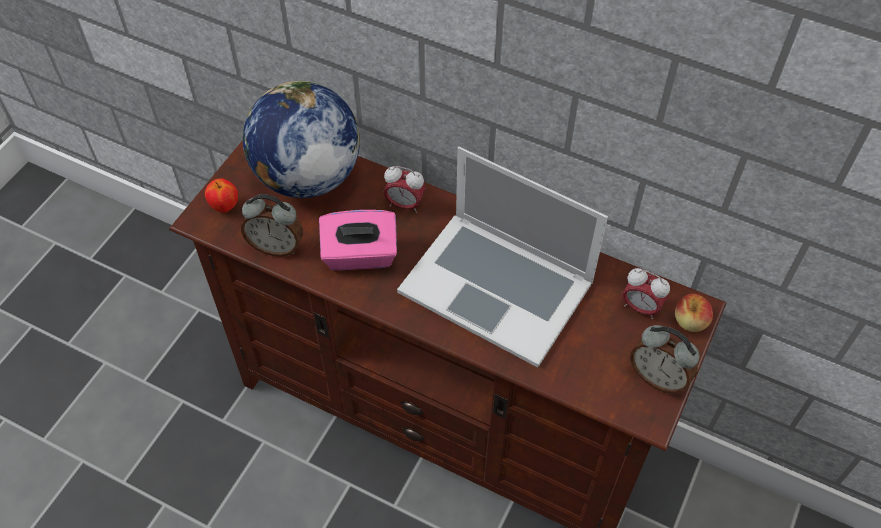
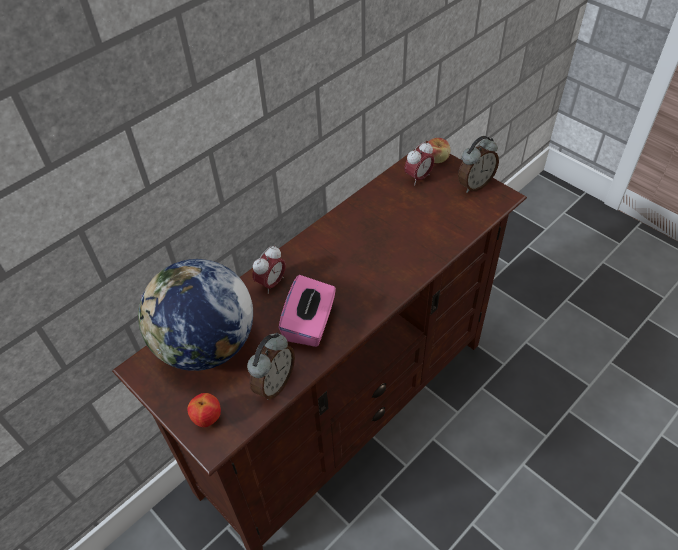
camera: 70 degrees left, 5 degrees down
(497, 286) = (373, 246): laptop -> none

